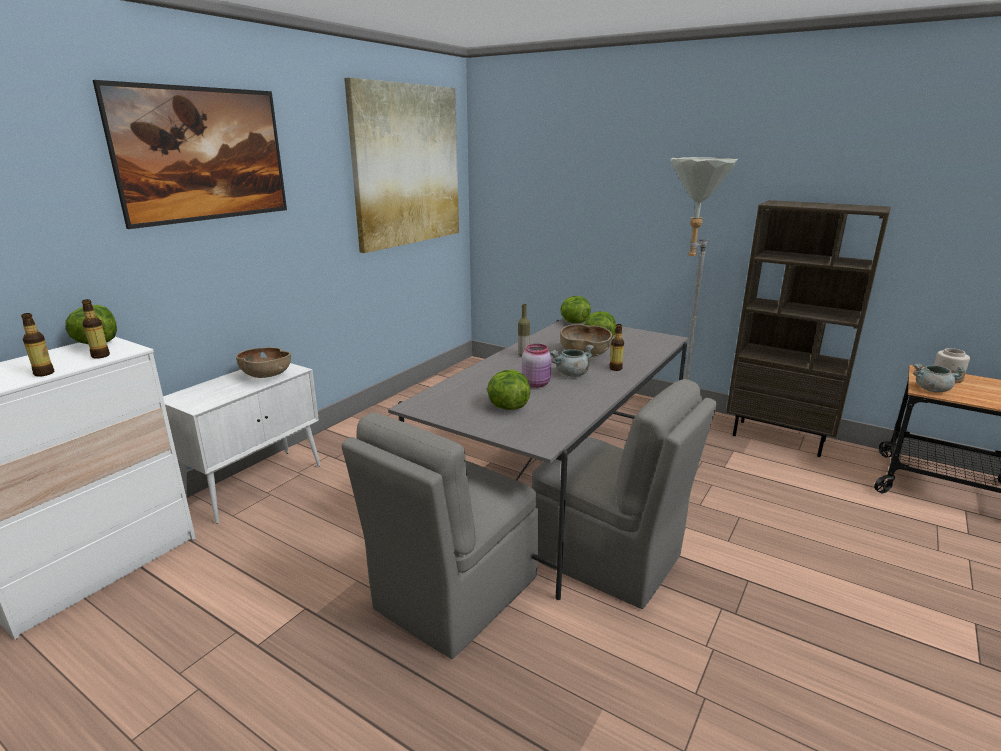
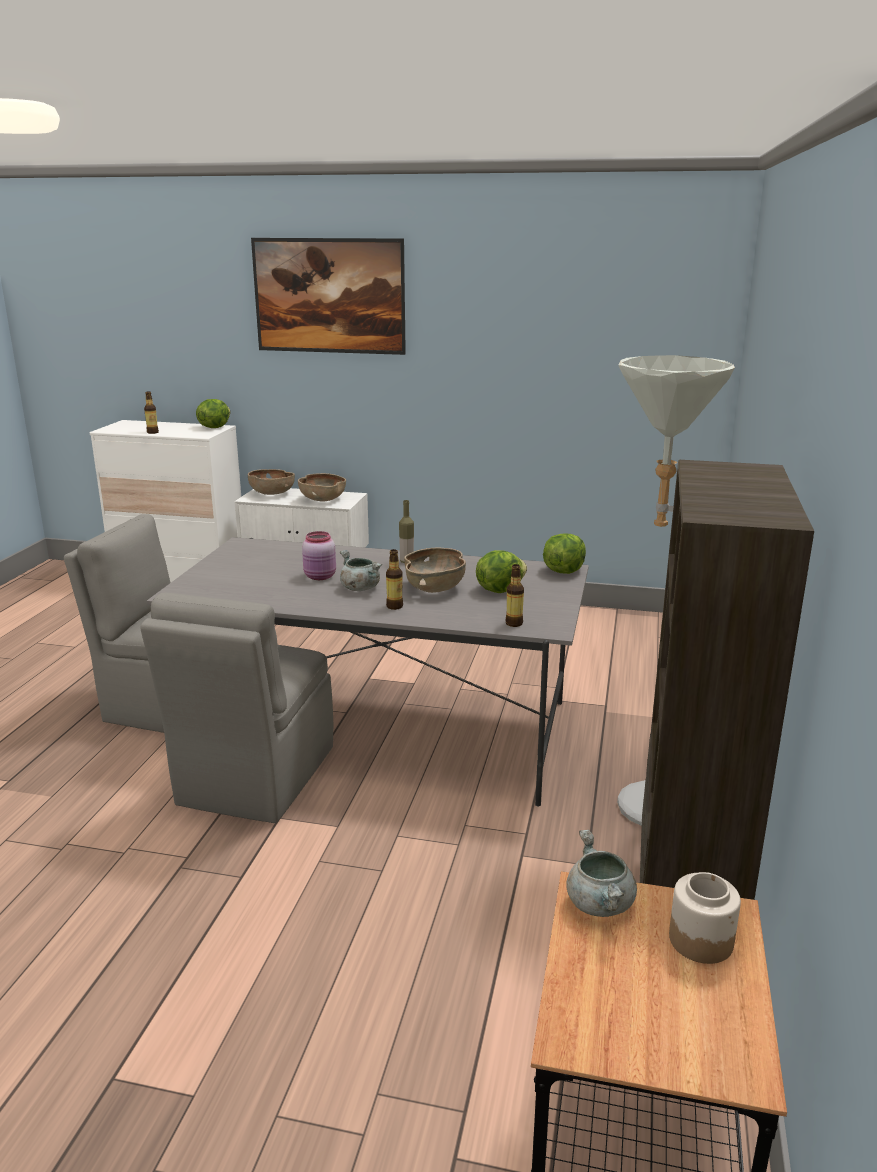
camera: 70 degrees right, 0 degrees up
(100, 356) = (189, 433): bottle -> bottle (514, 623)
(202, 395) = (271, 494): none -> brown bowl
(407, 166) = (598, 323): picture -> none
(507, 407) = (252, 573): lettuce -> none

